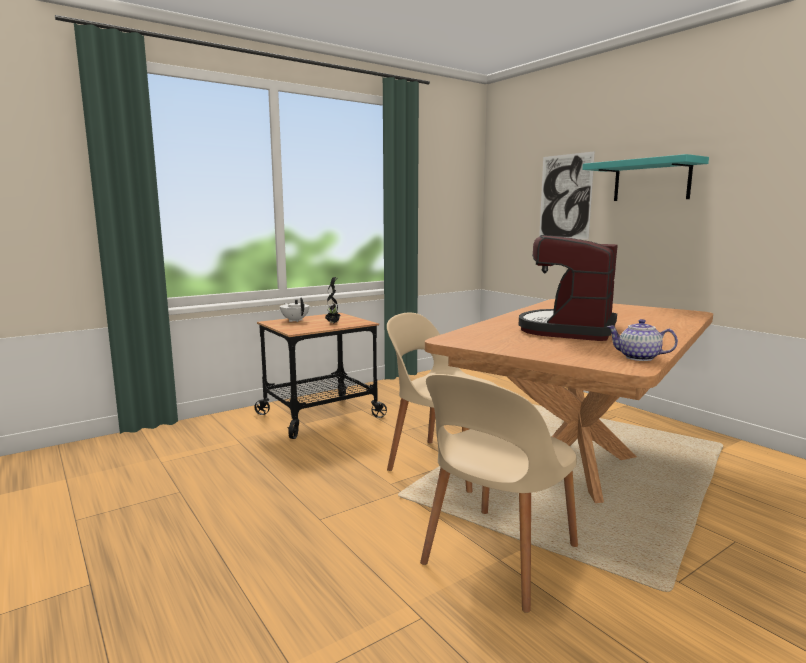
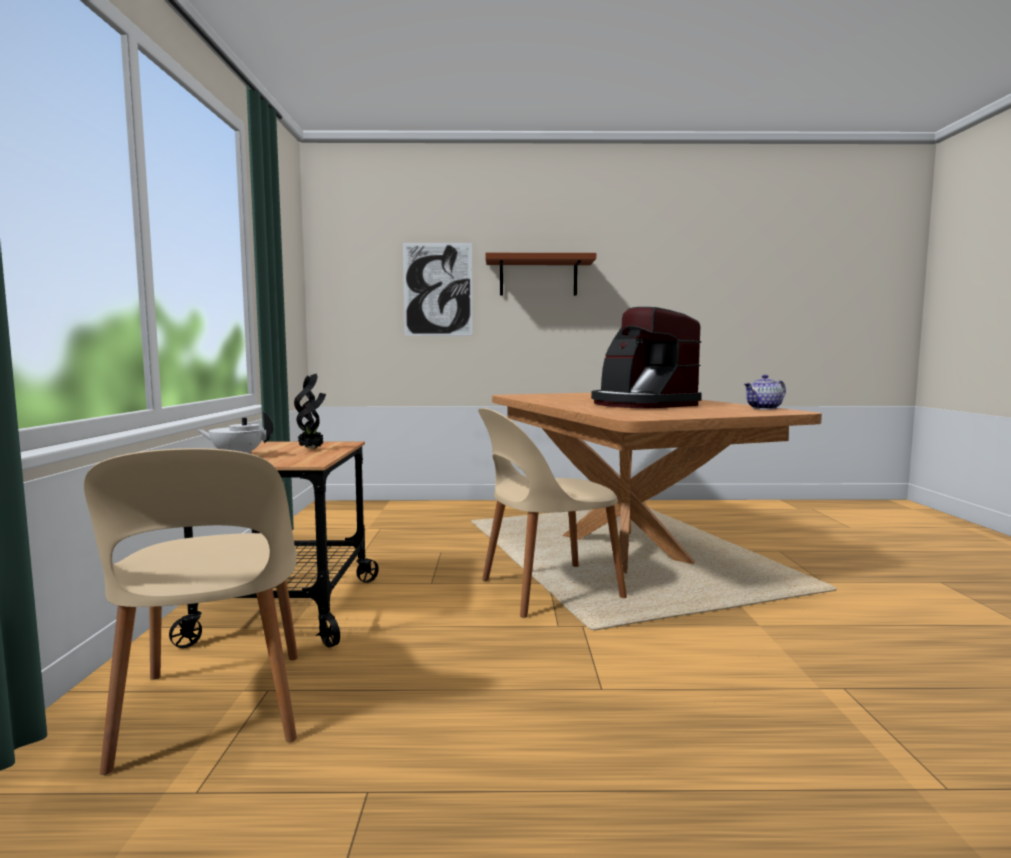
camera: 55 degrees left, 5 degrees down
(498, 557) = (755, 624): beige chair -> beige chair (214, 710)
(651, 181) = (538, 277): turquoise shelf -> brown shelf

